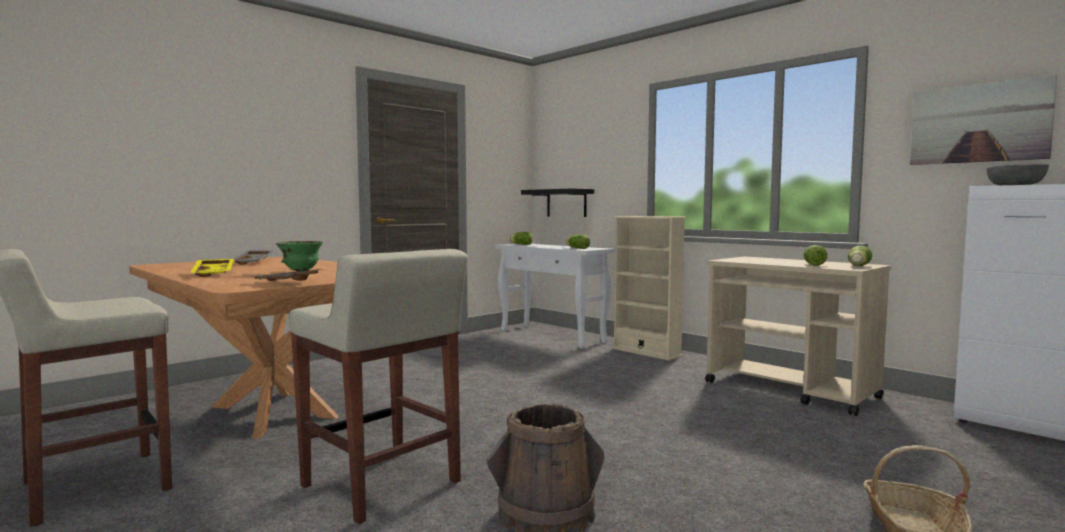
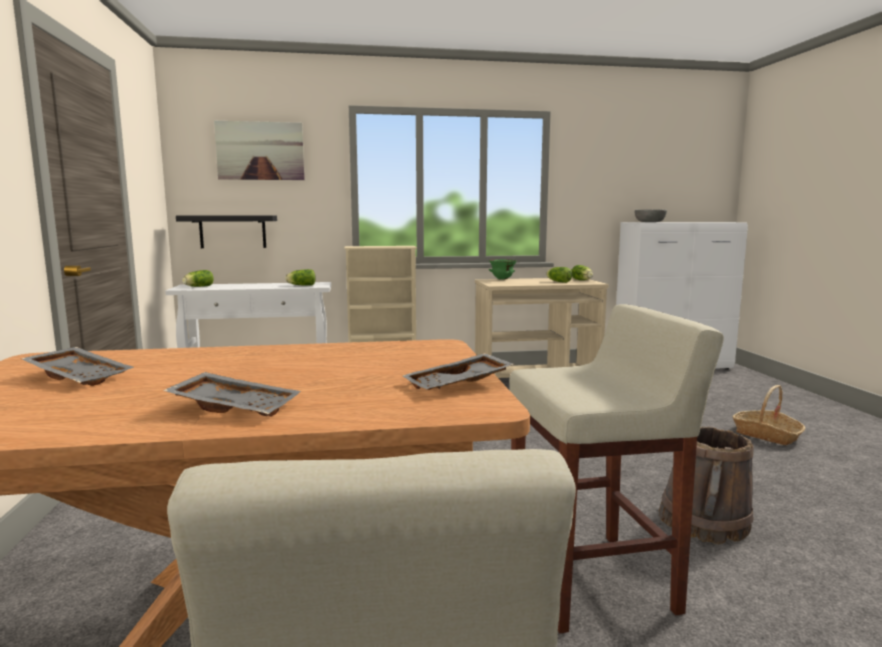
camera: 55 degrees left, 5 degrees up
(215, 274) = (236, 407): yellow tray -> grey tray
(300, 271) = (313, 369): green bowl -> green bowl (502, 279)
(978, 123) = (615, 179): picture -> picture (260, 151)

